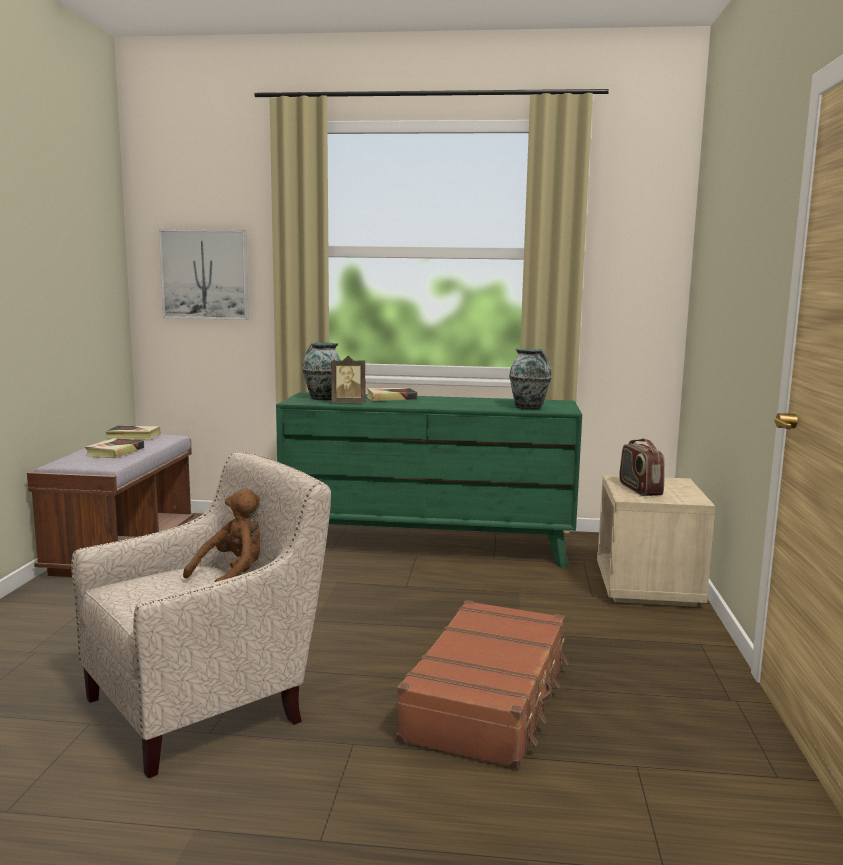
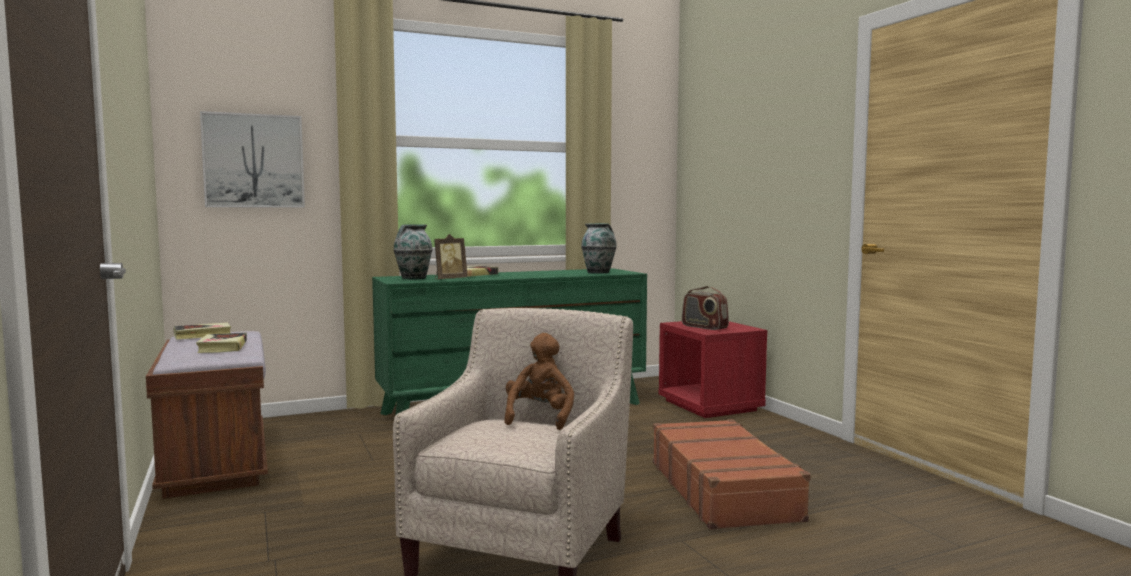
camera: 30 degrees left, 5 degrees down
(648, 587) = (710, 405): beige nightstand -> red nightstand

